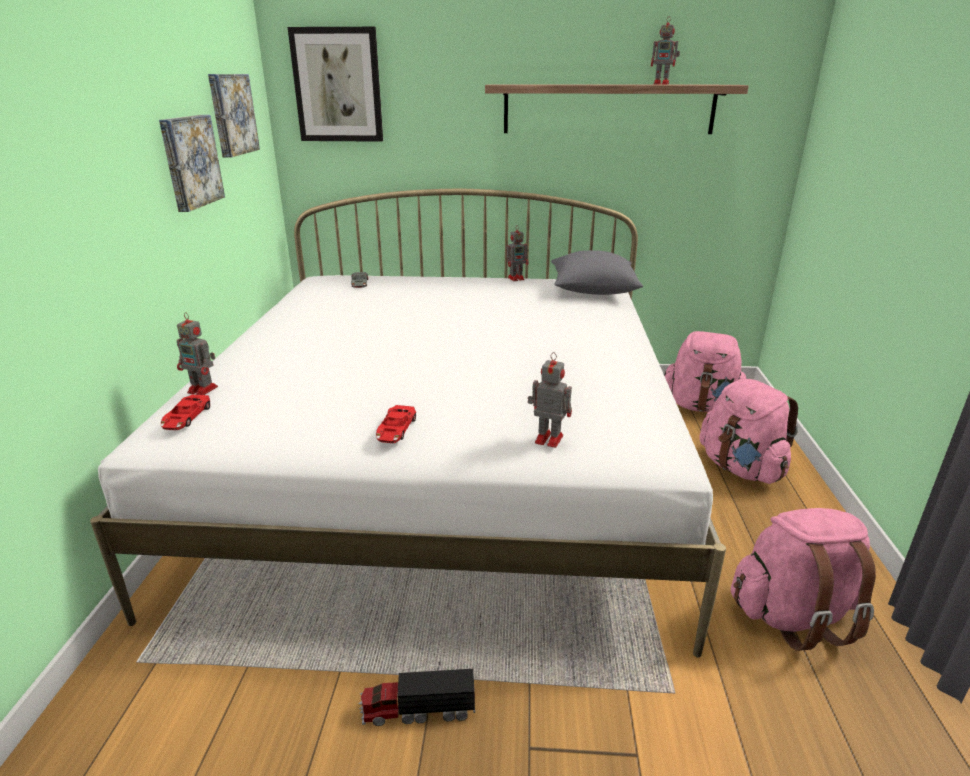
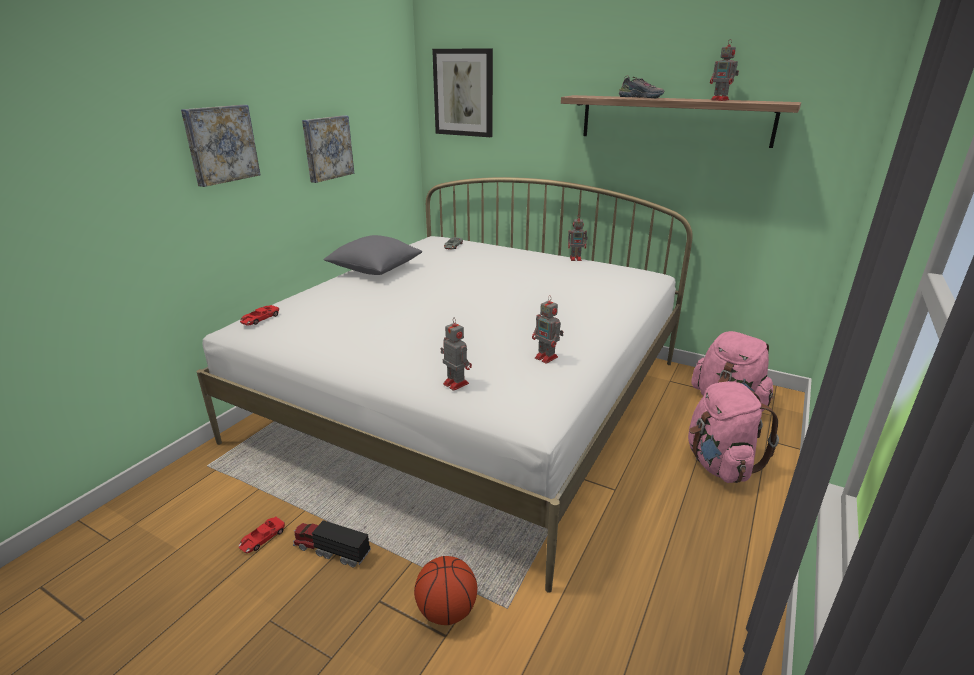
camera: 25 degrees right, 0 degrees up
(204, 390) = (285, 303): toy robot -> toy robot (547, 358)
(231, 114) = (374, 114): picture -> picture (220, 144)
(396, 429) = (365, 353): red toy car -> red toy car (262, 538)
(575, 84) = (640, 98): none -> shoe
(593, 291) = (629, 278): grey pillow -> grey pillow (375, 270)
(615, 724) = (447, 611): none -> basketball
(793, 616) = (657, 593): pink backpack -> none

